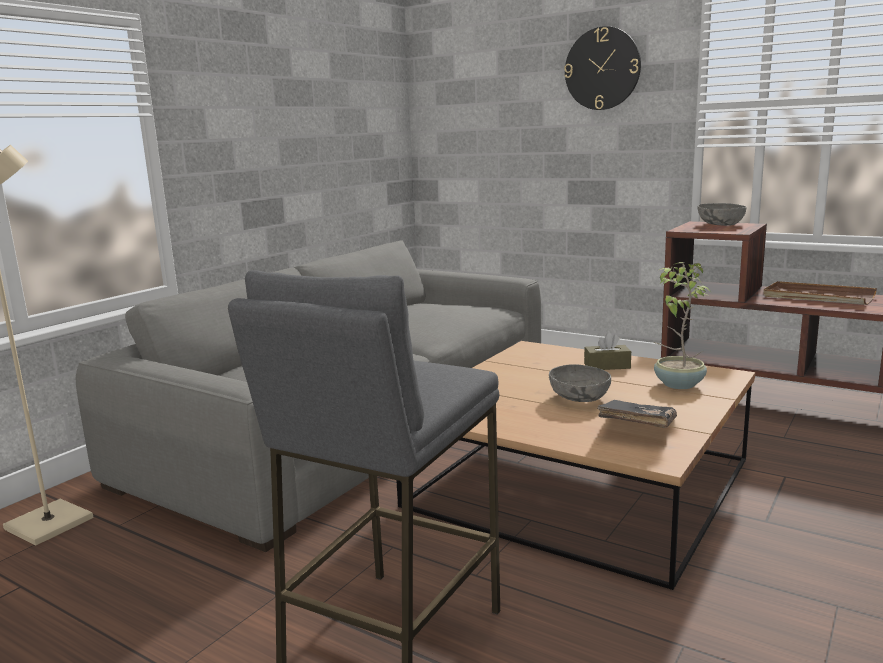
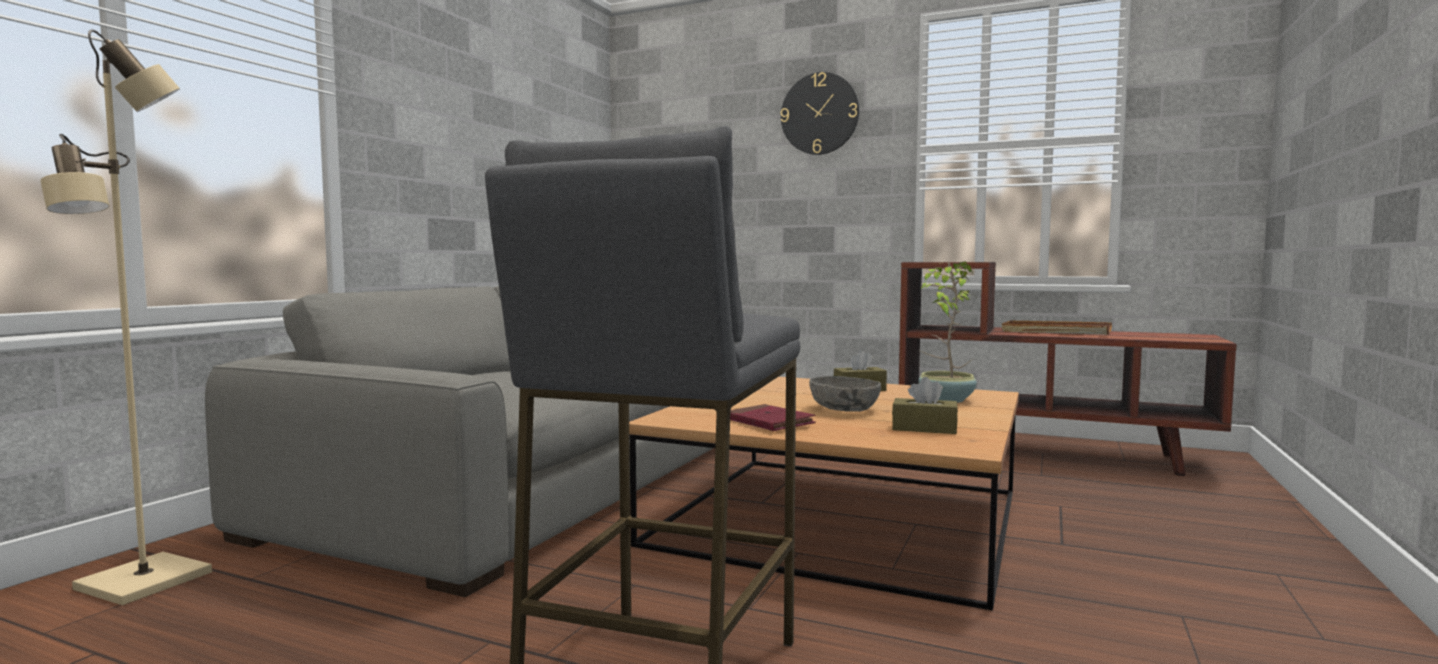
camera: 10 degrees left, 10 degrees down
(506, 416) = (769, 423): none -> red book
(636, 428) = (924, 428): black book -> brown tissue box
(720, 224) = (950, 261): grey bowl -> none

